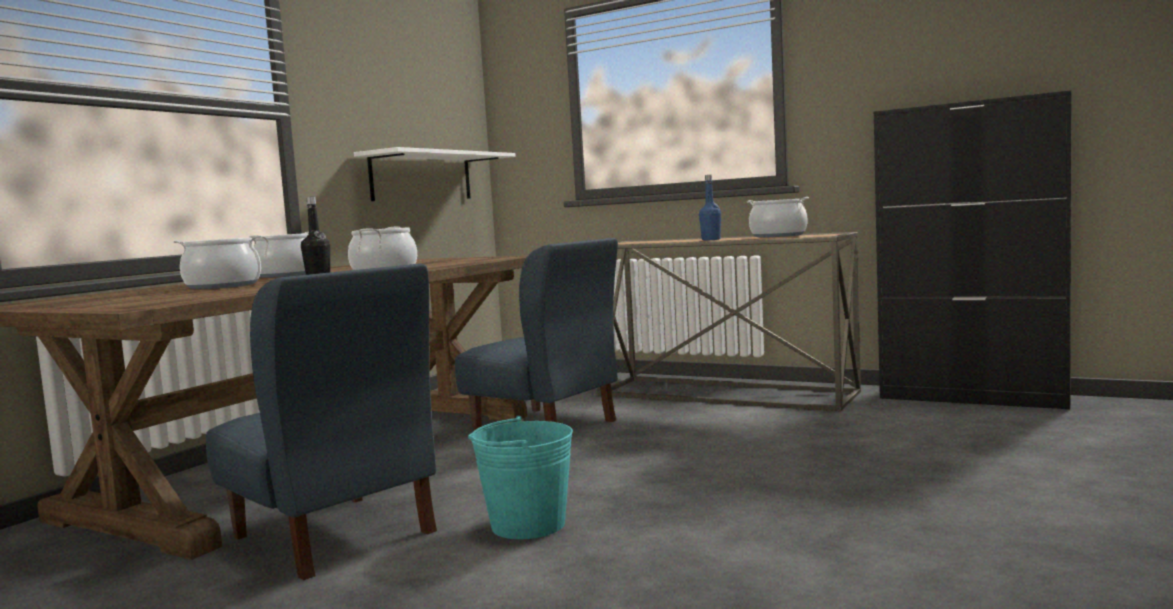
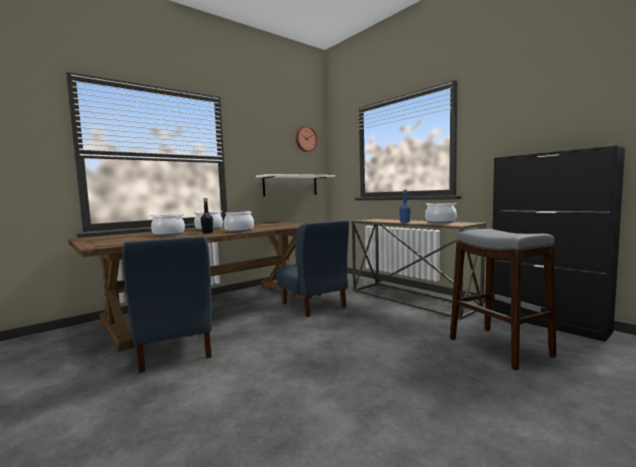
camera: 20 degrees right, 0 degrees up
(444, 72) = (305, 139): none -> wall clock
(528, 525) = (248, 362): turquoise bucket -> none
(936, 437) = (500, 347): none -> grey stool

